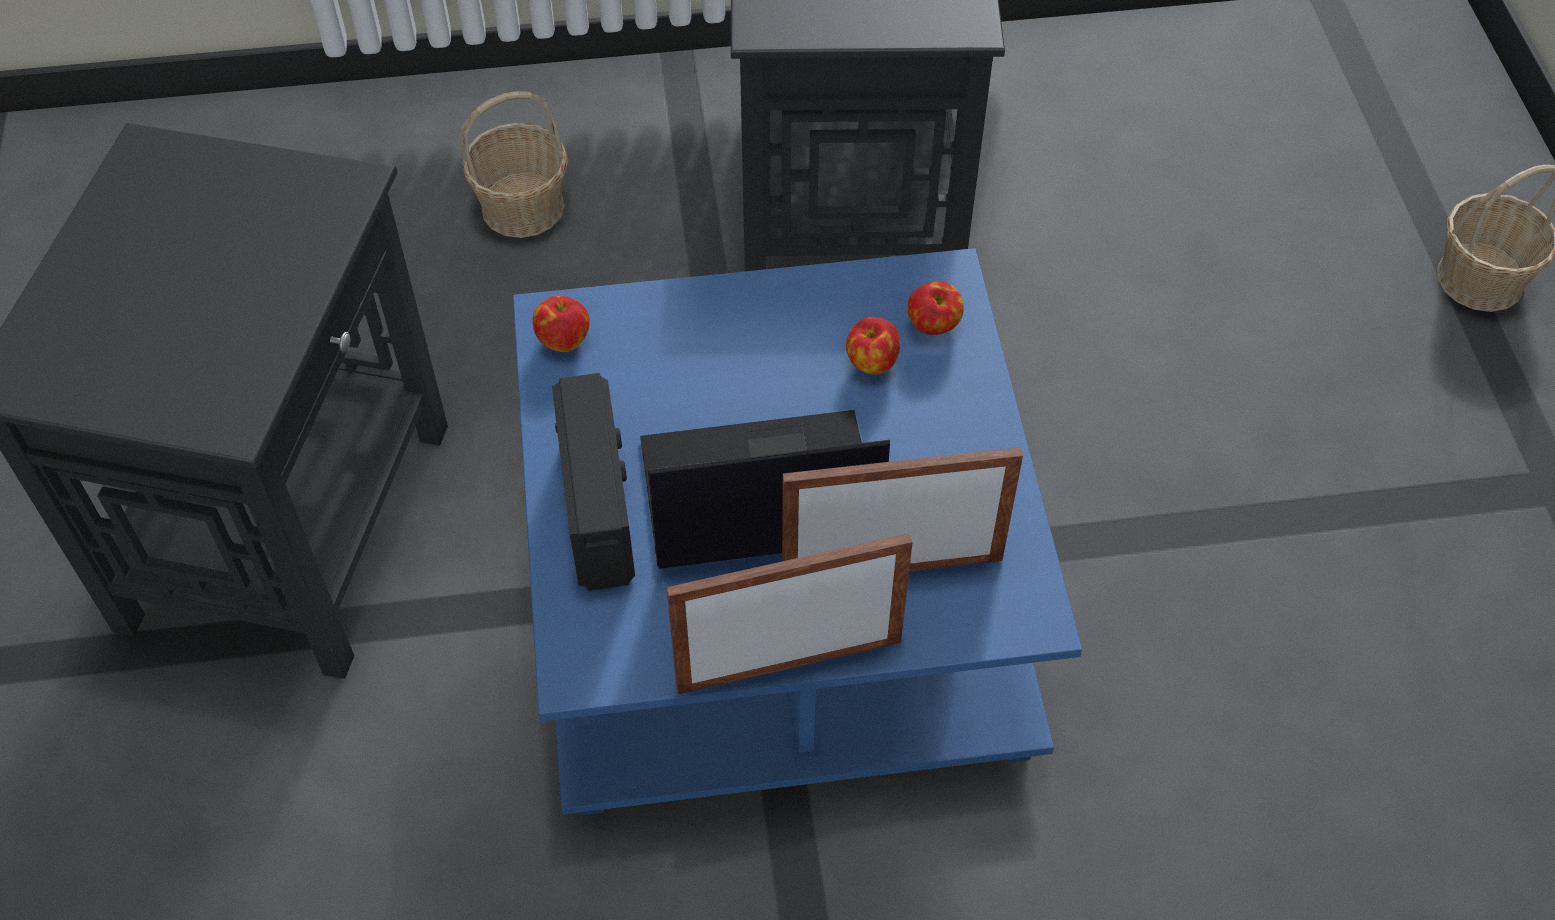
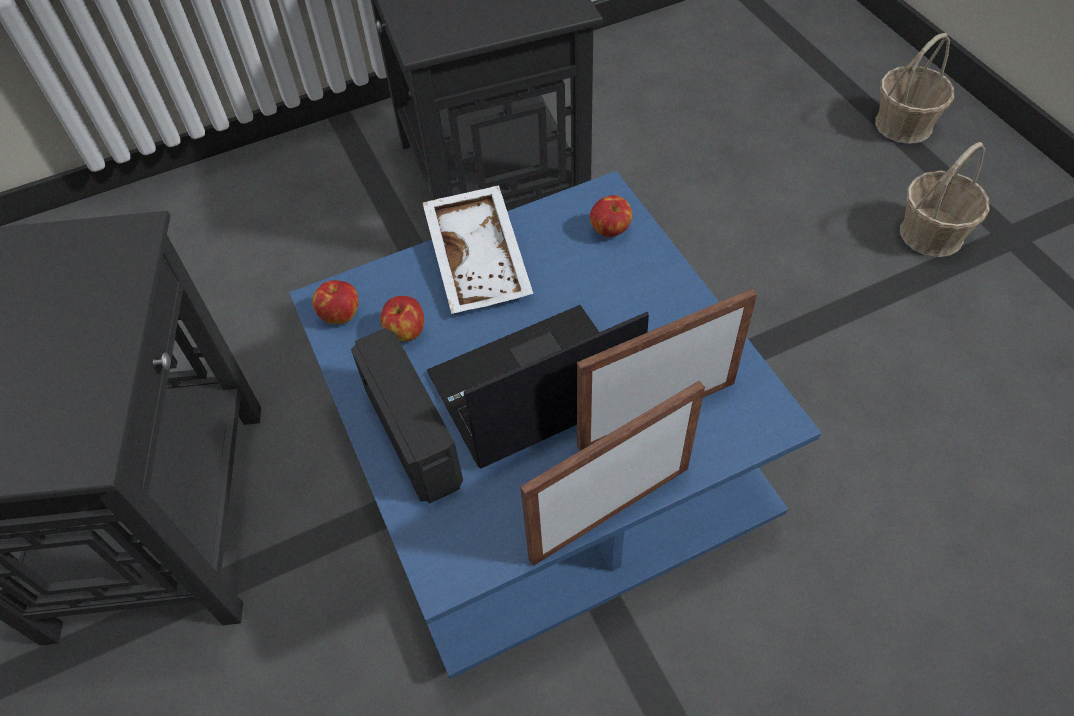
camera: 15 degrees left, 0 degrees up
(523, 207) = (267, 240): basket -> basket (932, 234)
(756, 319) = (481, 260): none -> white tray
(871, 363) = (577, 268): apple -> apple (405, 332)

